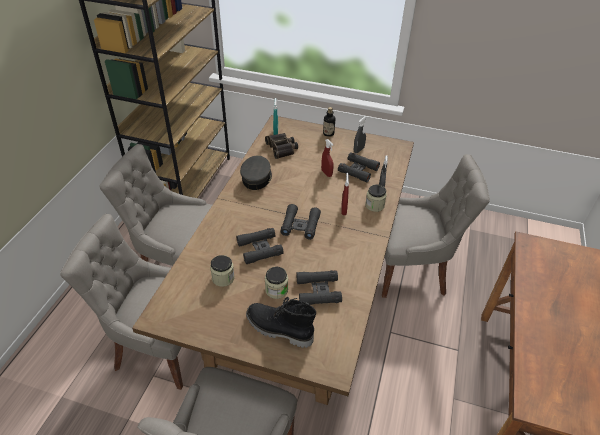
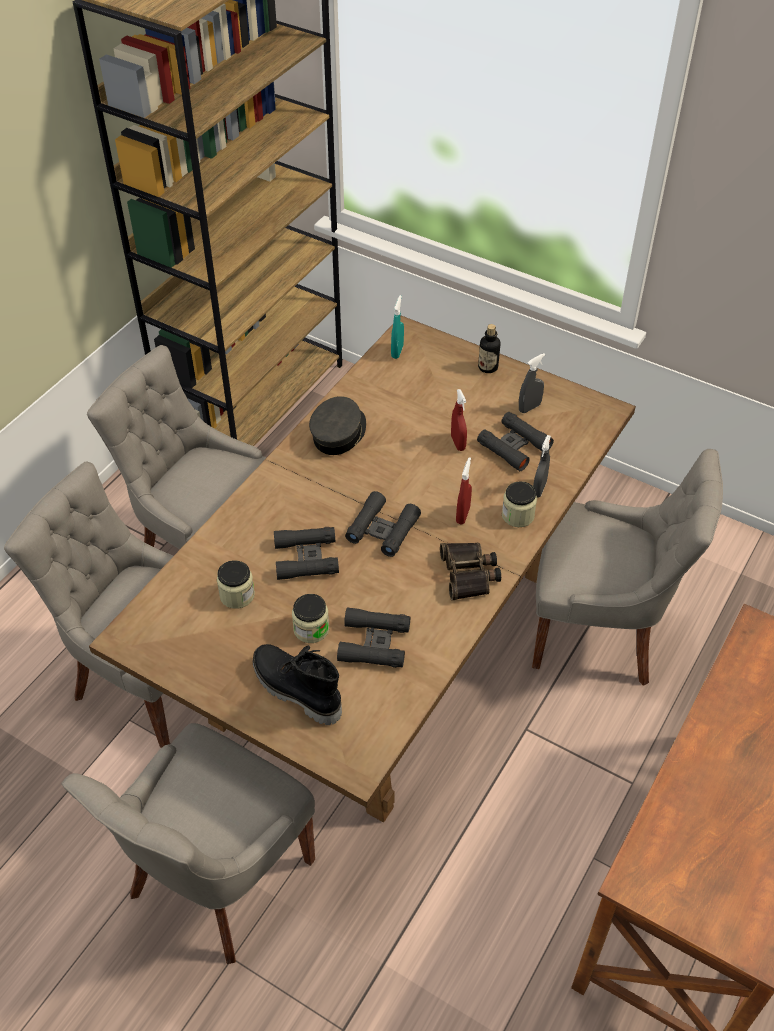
camera: 15 degrees right, 5 degrees up
(282, 148) = (398, 384): binoculars -> binoculars (470, 574)

